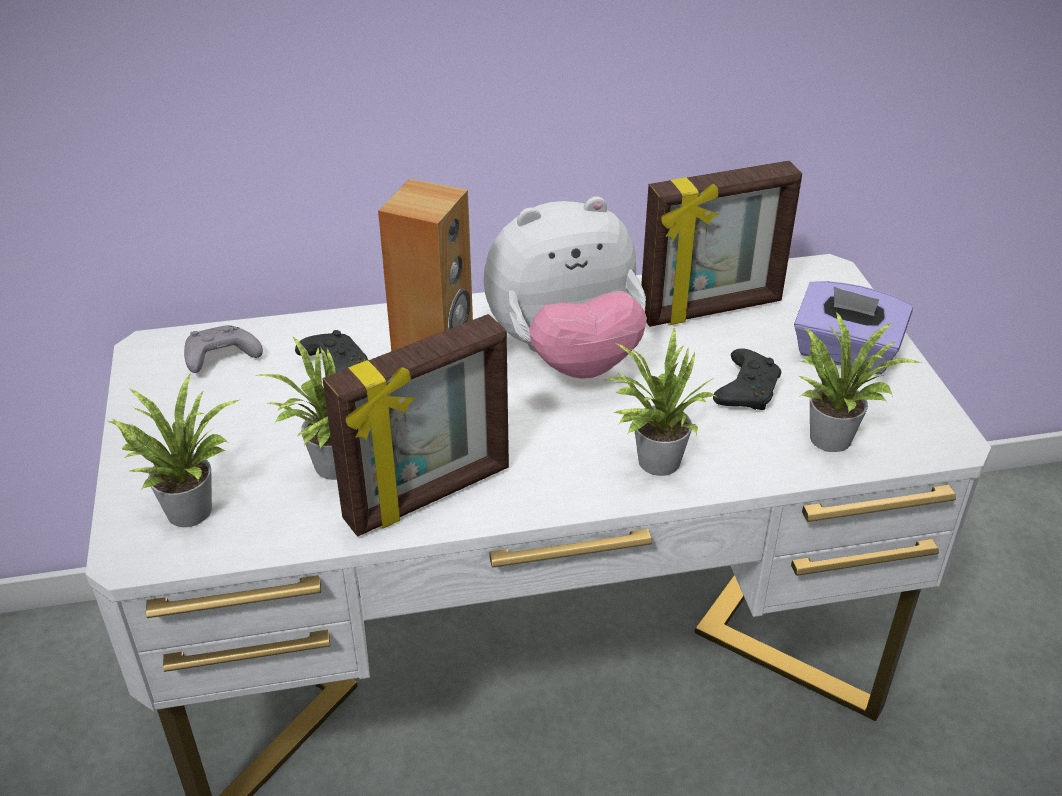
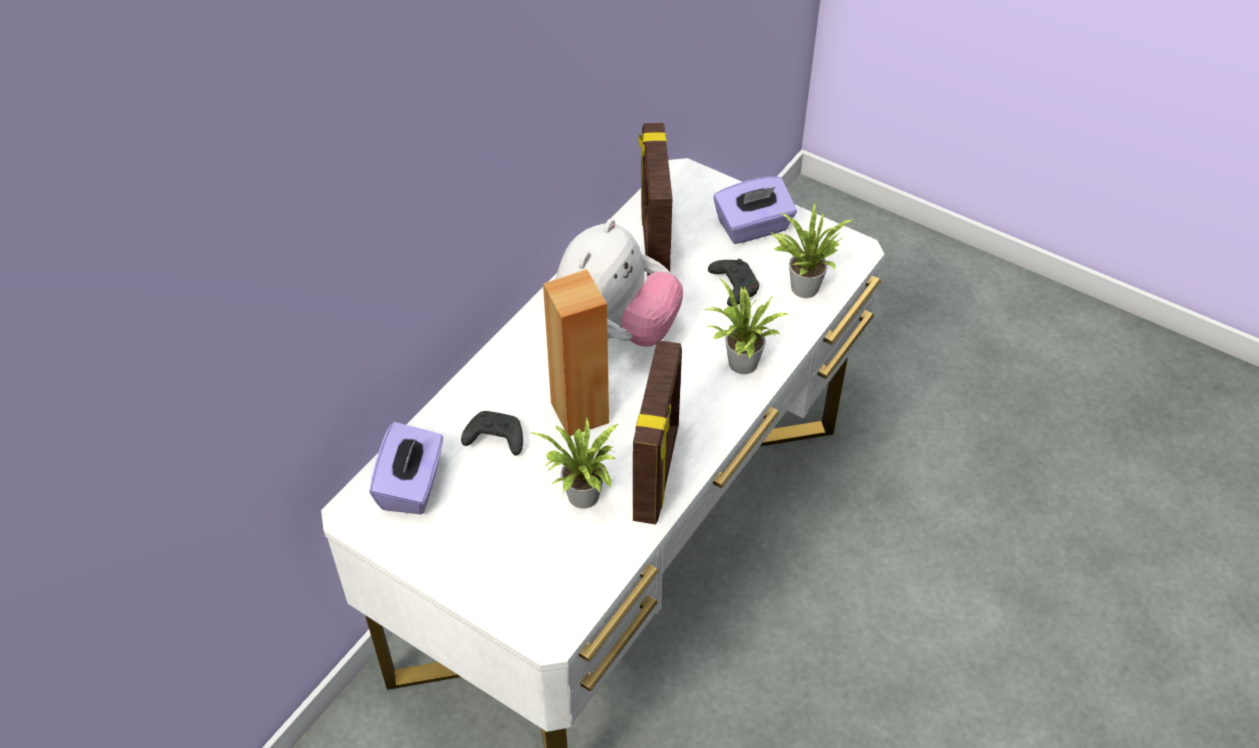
camera: 45 degrees left, 10 degrees up
(187, 507) = (539, 584): potted plant -> none
(220, 359) = (412, 485): grey game controller -> purple tissue box
(711, 310) = (653, 244): picture frame -> picture frame turned 150 degrees clockwise

